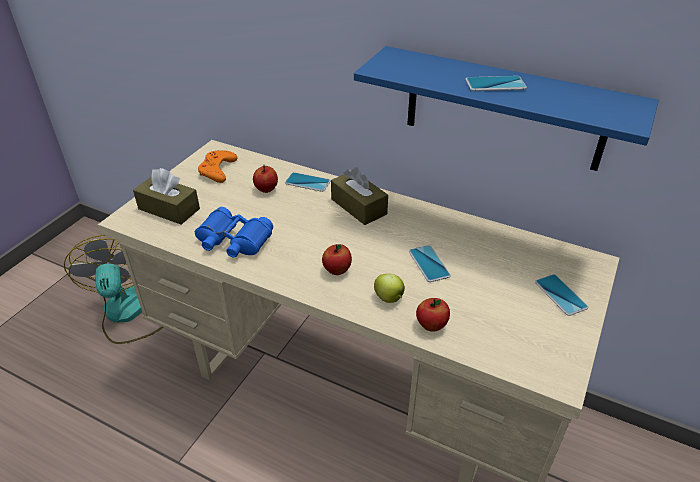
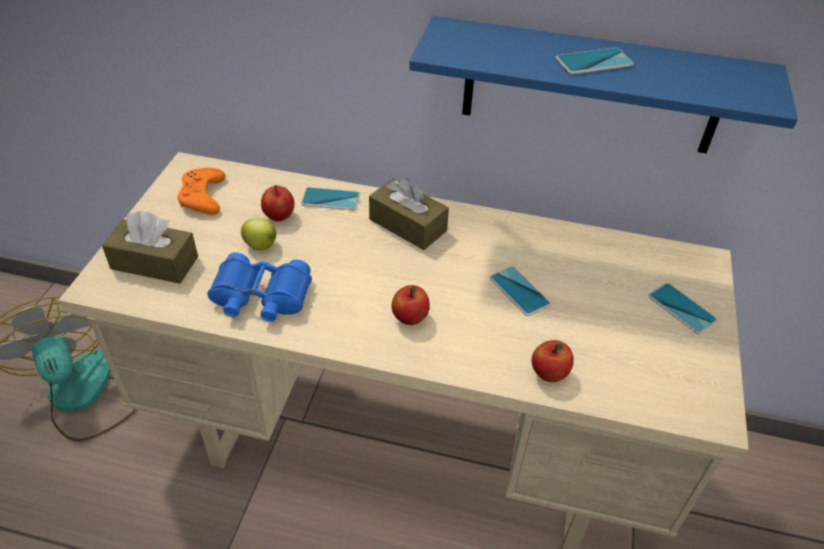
camera: 15 degrees left, 5 degrees up
(389, 298) = (487, 346): apple -> apple (261, 246)

